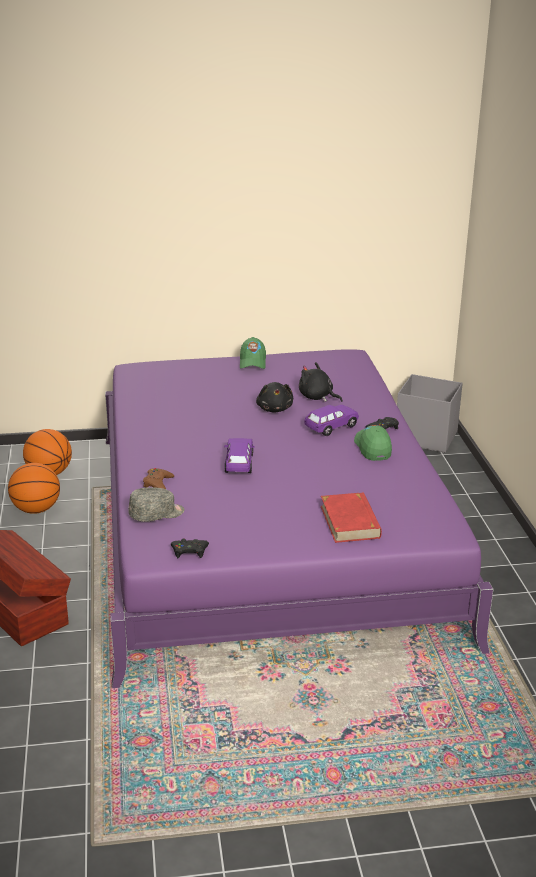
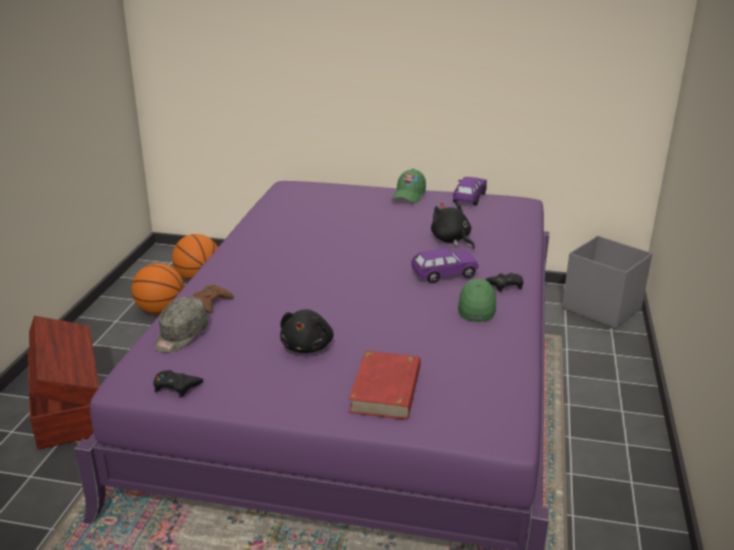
camera: 20 degrees right, 0 degrees up
(157, 514) = (180, 336): grey cap -> grey cap turned 120 degrees clockwise
(239, 464) = (310, 297): purple toy car -> purple toy car (469, 198)
(275, 409) = (396, 245): black plush toy -> black plush toy (307, 346)

